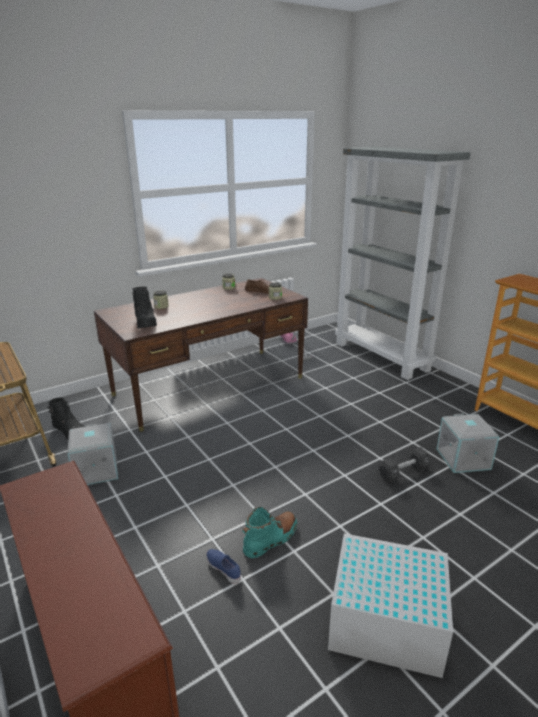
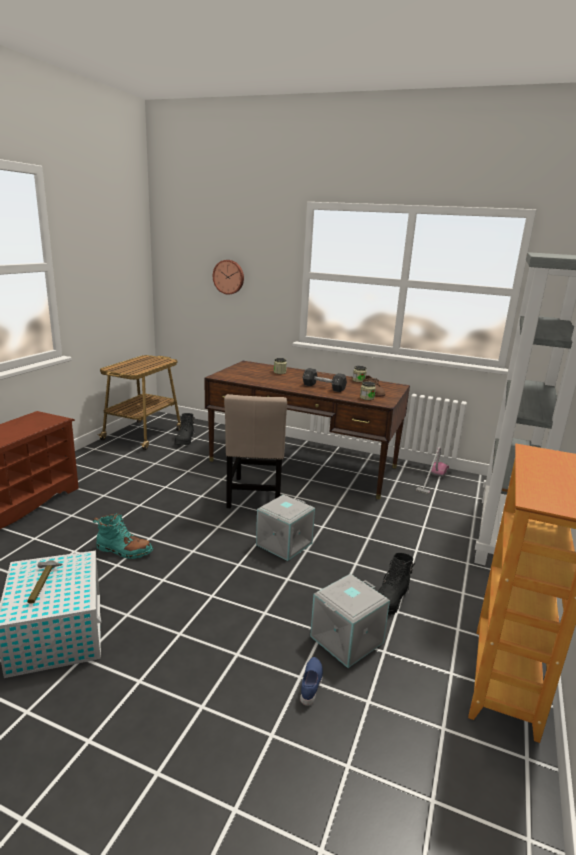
camera: 55 degrees right, 5 degrees down
(34, 214) = (229, 277): none -> wall clock
(95, 470) = (151, 463): grey storage box -> grey storage box (283, 543)
(145, 322) = (243, 375): black boot -> black boot (390, 600)
(224, 569) = (80, 540): blue shoe -> blue shoe (311, 685)
(240, 429) = (255, 496): none -> beige chair
(391, 583) = (42, 584): none -> hammer
(403, 472) = (276, 599): black dumbbell -> black dumbbell (323, 387)

